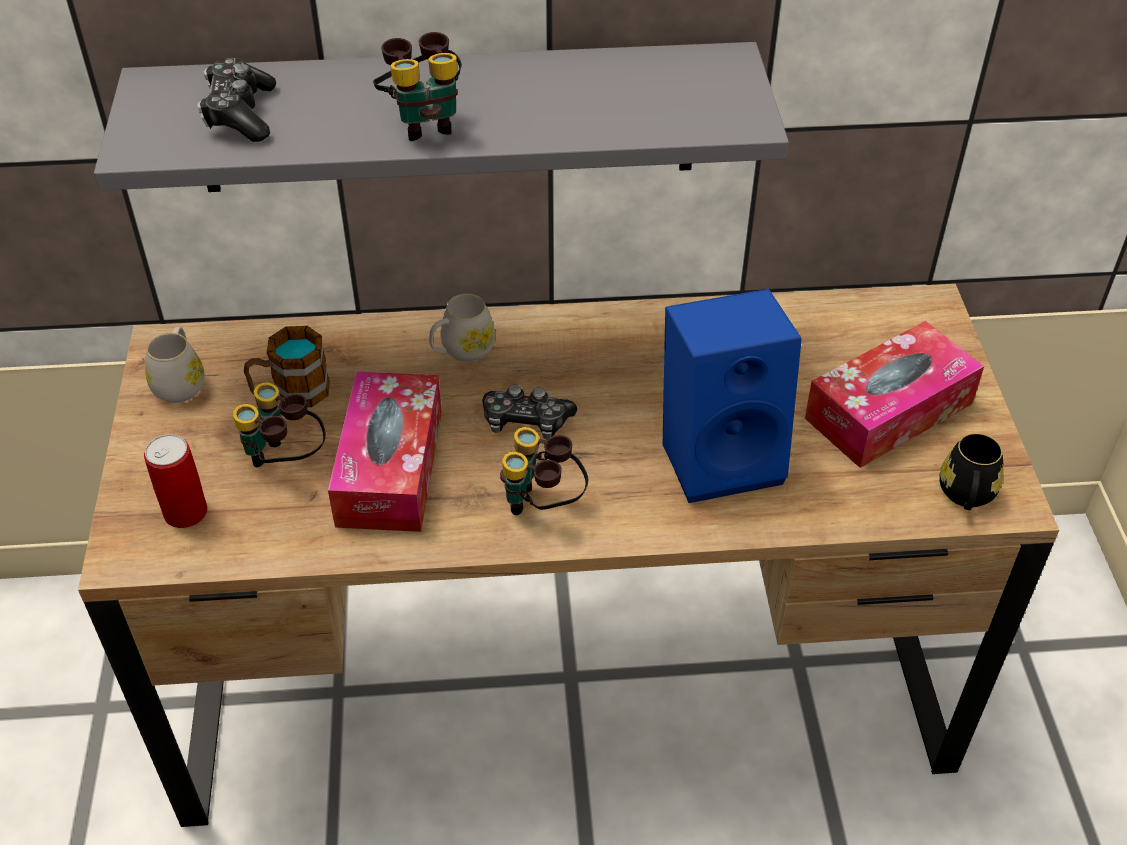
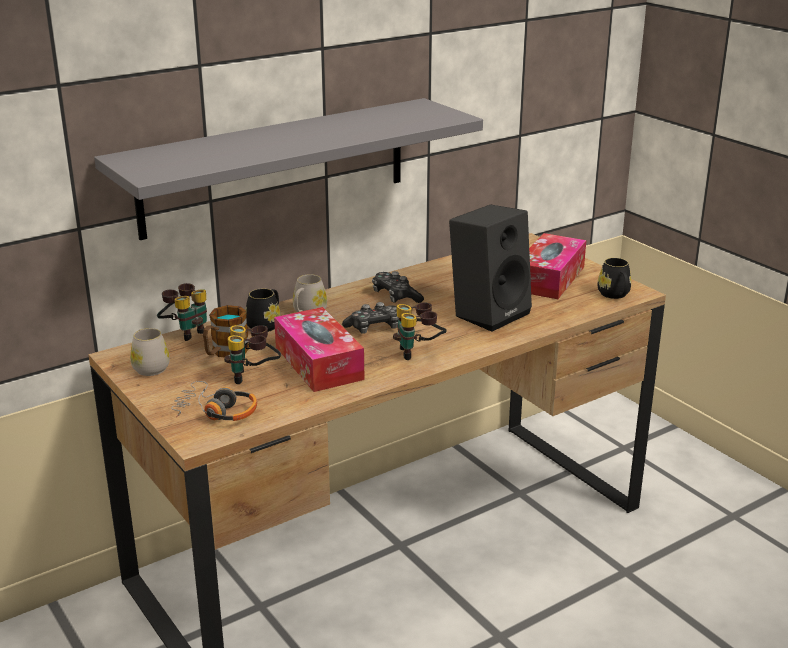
camera: 30 degrees left, 20 degrees down
(185, 512) = (216, 412): can -> headphones
(240, 114) = (193, 156): game controller -> game controller (395, 296)
(388, 353) = (266, 324): none -> black mug
(424, 122) = (299, 142): binoculars -> binoculars (186, 332)
(722, 455) = (488, 312): blue speaker -> black speaker

